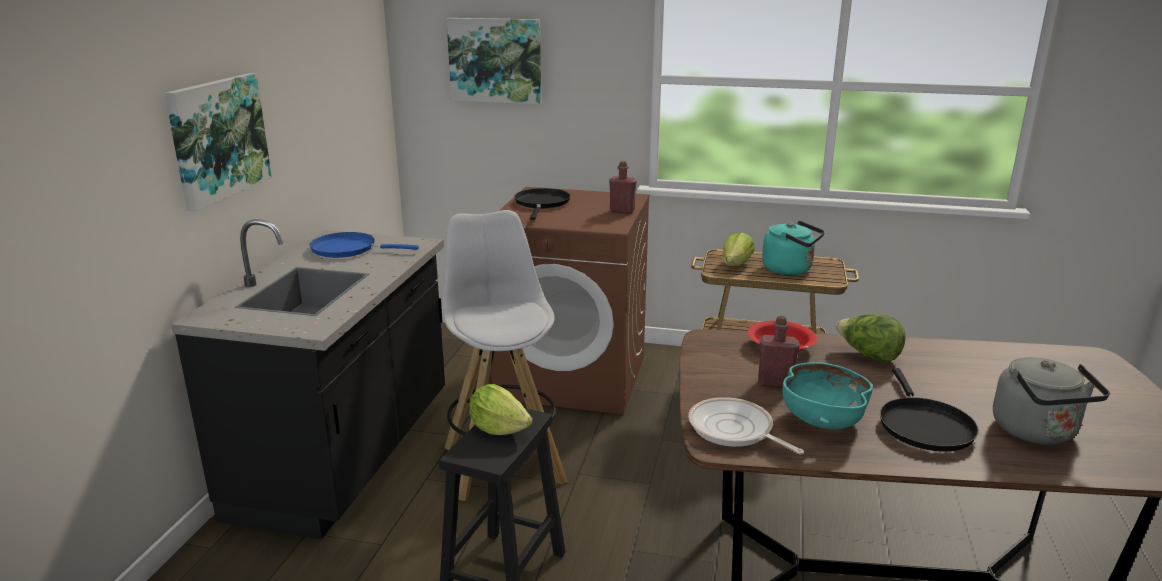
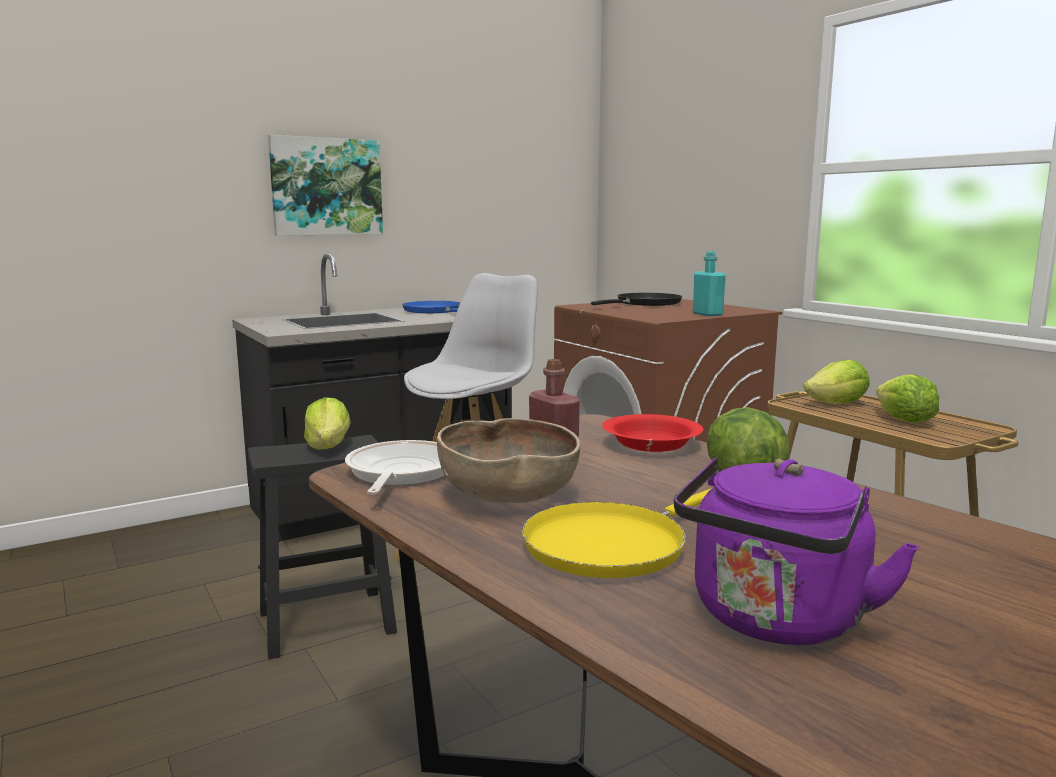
camera: 45 degrees right, 10 degrees down
(495, 60) = (672, 163): picture -> none
(622, 211) = (707, 314): red bottle -> turquoise bottle
(790, 270) = (904, 421): turquoise kettle -> lettuce
(822, 419) = (508, 497): turquoise bowl -> brown bowl
(923, 425) = (612, 545): black frying pan -> yellow frying pan
(1037, 433) = (775, 621): grey kettle -> purple kettle

